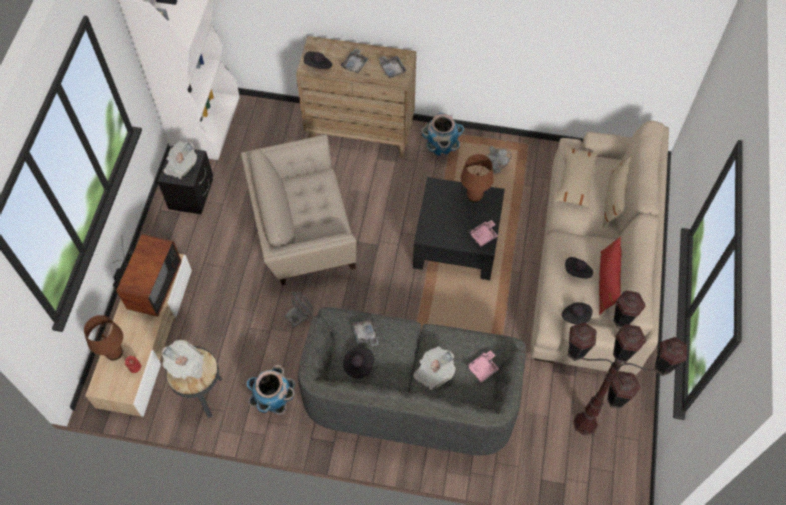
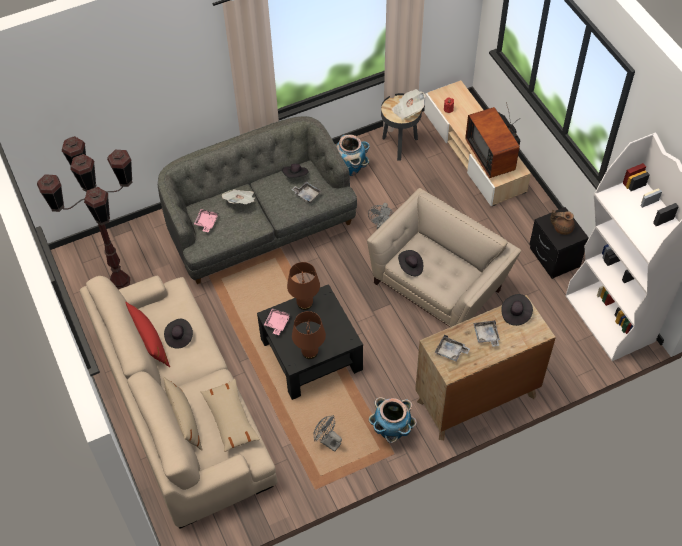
camera: 145 degrees right, 5 degrees down
(114, 352) = (470, 109): brown table lamp -> brown table lamp (304, 303)
(181, 165) = (562, 228): newspaper -> brown teapot
(576, 316) = (160, 302): black hat -> black hat (410, 267)

